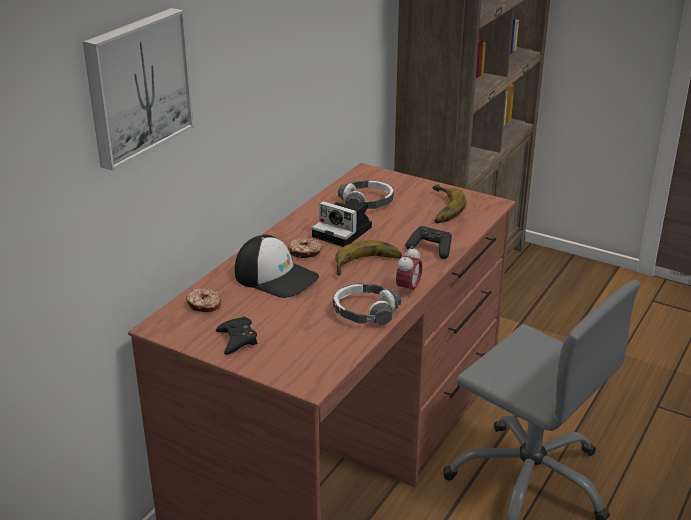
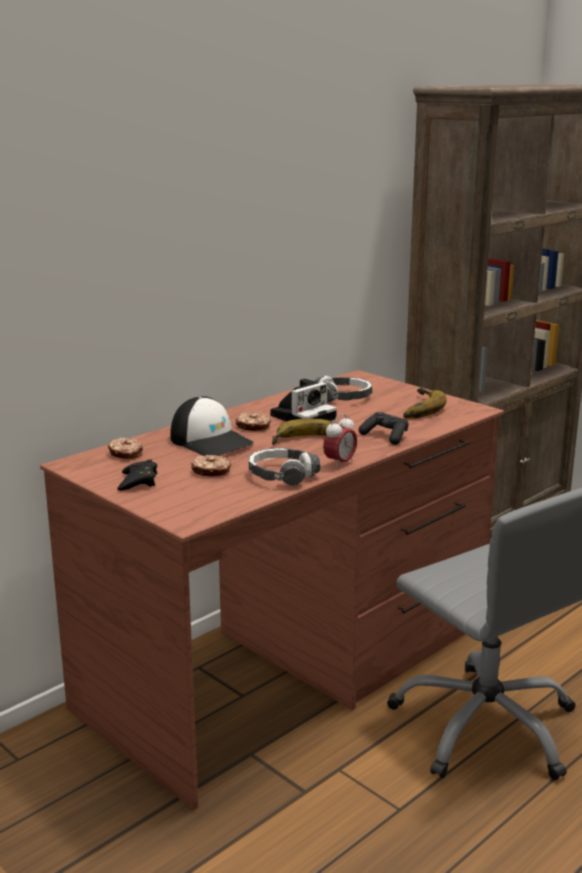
camera: 15 degrees right, 10 degrees down
(136, 86) = (71, 214): picture -> none
(298, 317) = (211, 471): none -> donut
(344, 232) = (304, 416): camera -> camera turned 90 degrees counterclockwise

